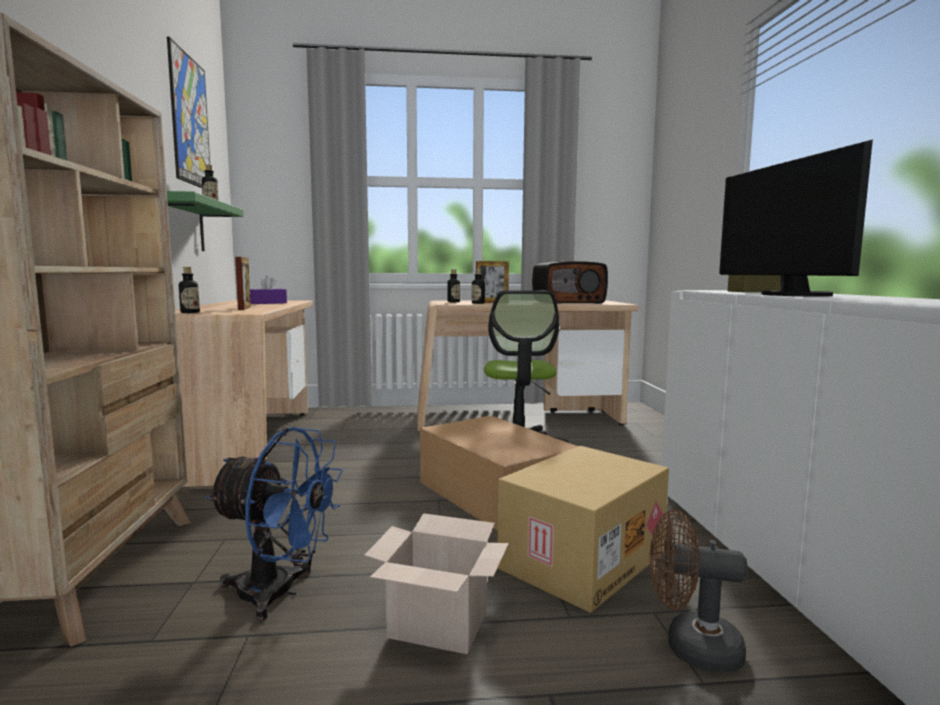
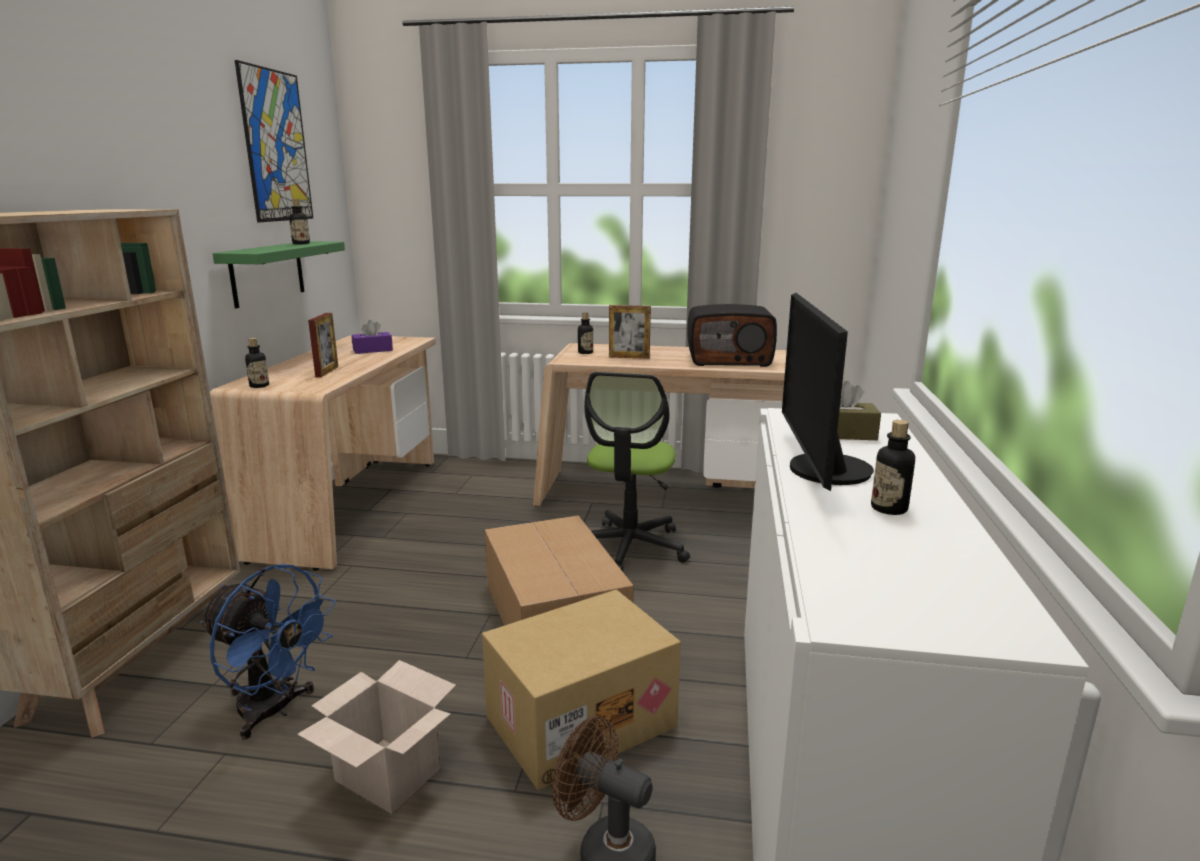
camera: 15 degrees right, 10 degrees up
(478, 303) = (607, 360): bottle -> bottle (889, 509)

